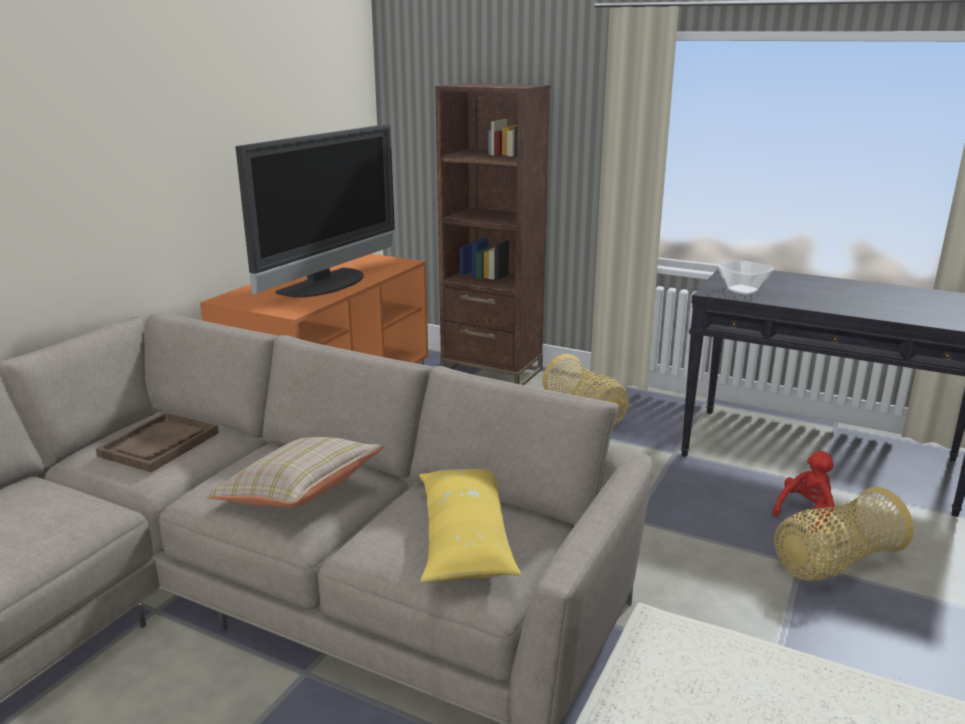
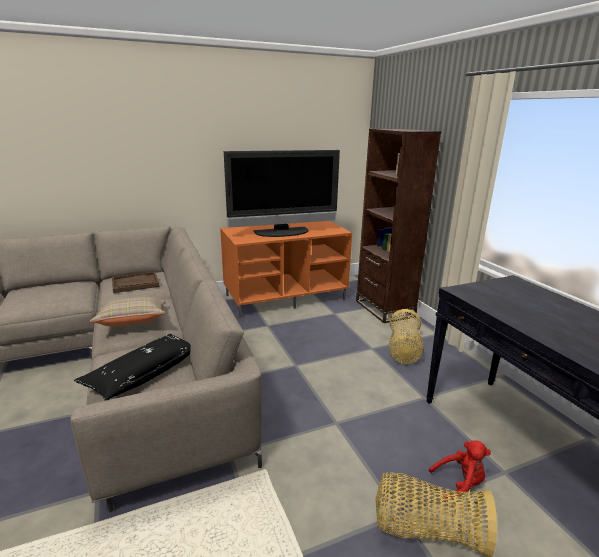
camera: 40 degrees right, 0 degrees up
(464, 538) = (143, 373): yellow pillow -> black pillow
(742, 290) = (485, 295): bowl -> none

